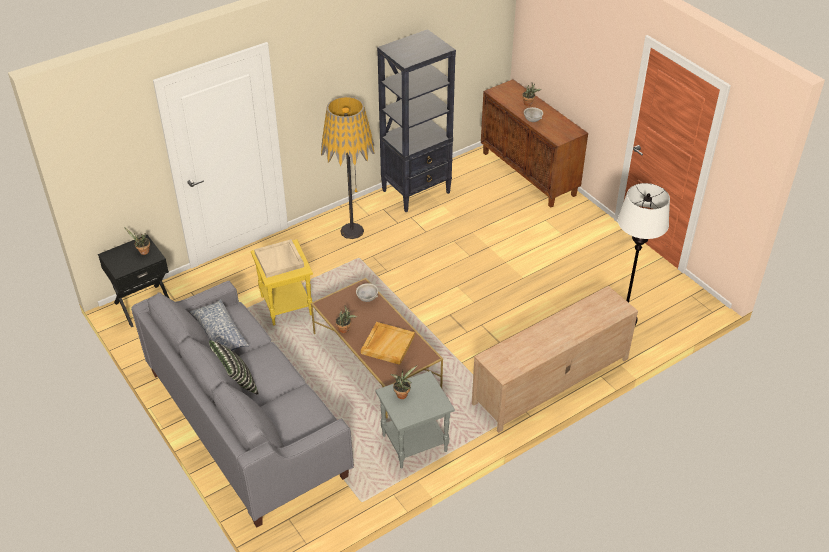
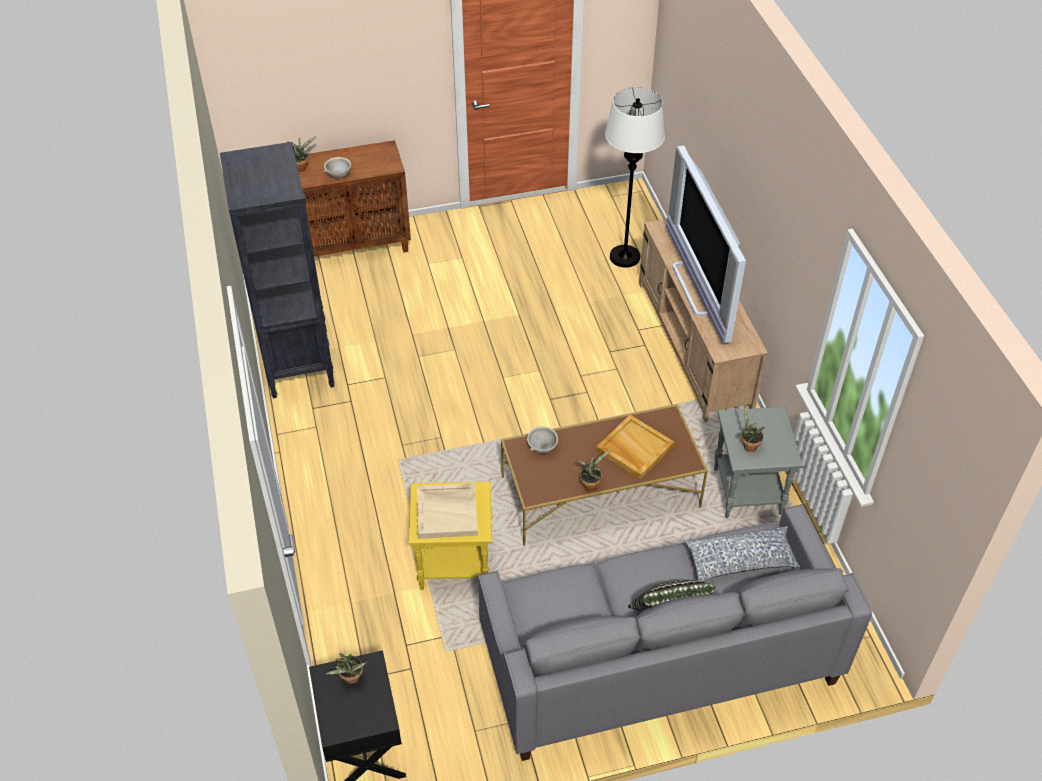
camera: 70 degrees left, 5 degrees up
(219, 334) = (565, 616): pillow -> pillow (740, 561)
(352, 231) = (338, 453): floor lamp -> none
(551, 331) = (698, 288): none -> television

